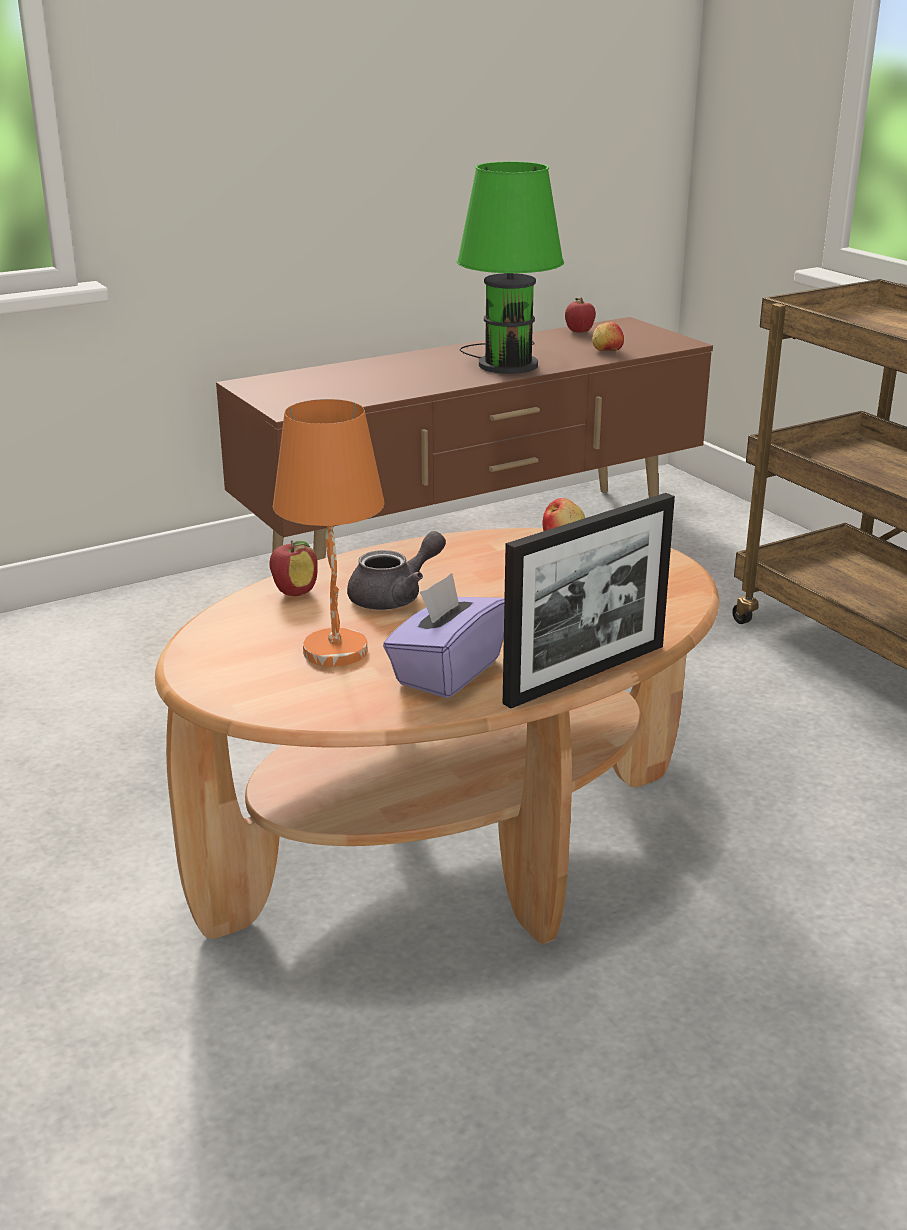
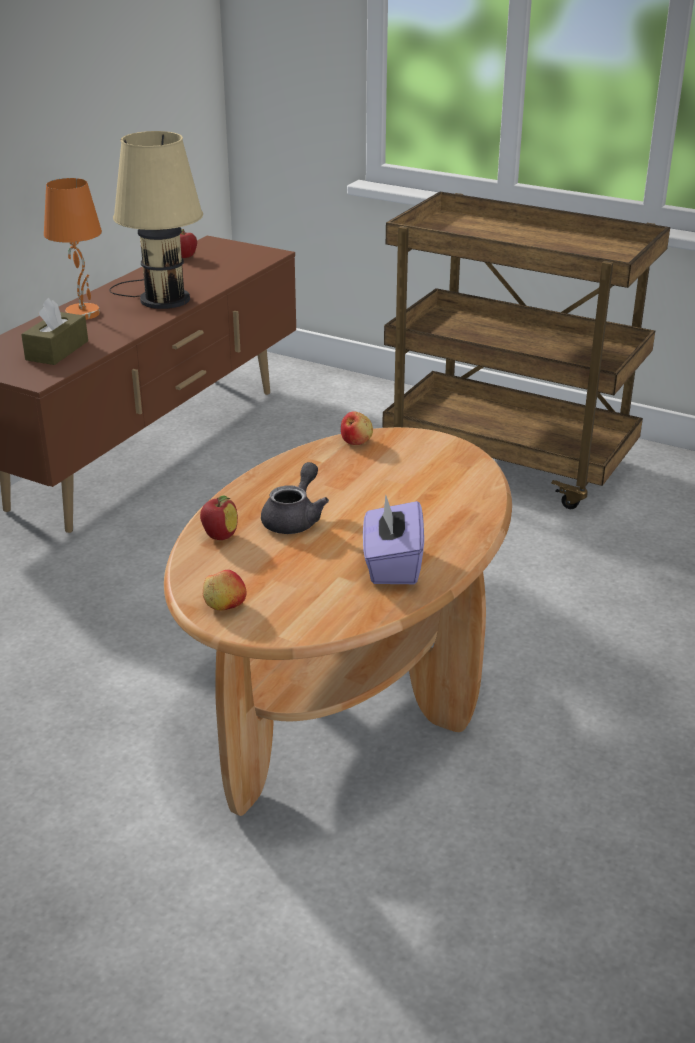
camera: 30 degrees left, 5 degrees up
(336, 651) = (303, 573): orange table lamp -> orange table lamp (84, 313)
(340, 390) = (57, 350): none -> brown tissue box
(506, 363) = (161, 298): green table lamp -> beige table lamp
(585, 674) = (477, 539): picture frame -> none
(607, 351) = (225, 272): apple -> apple (225, 606)

